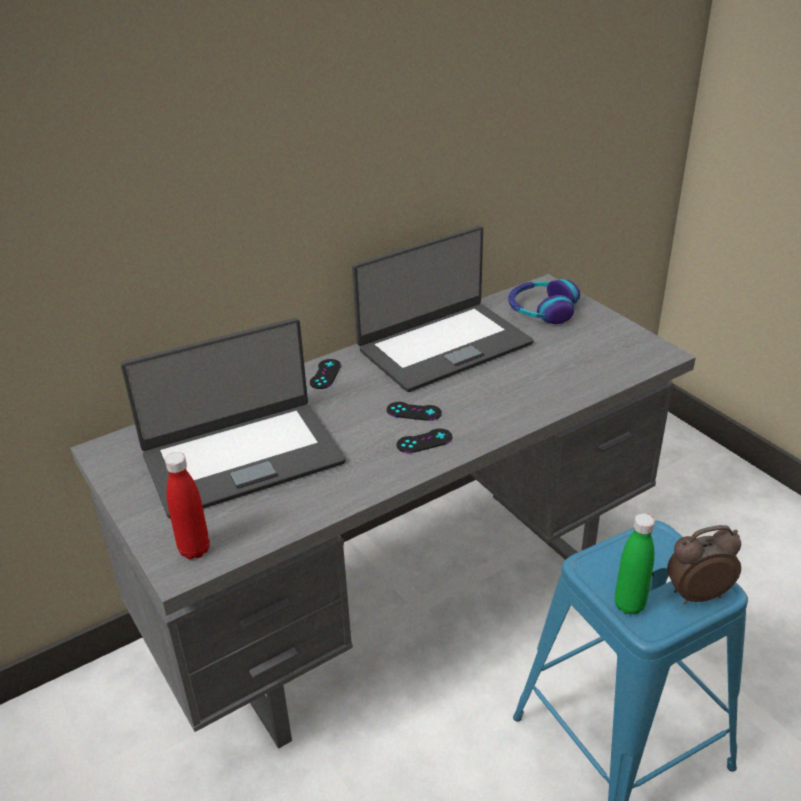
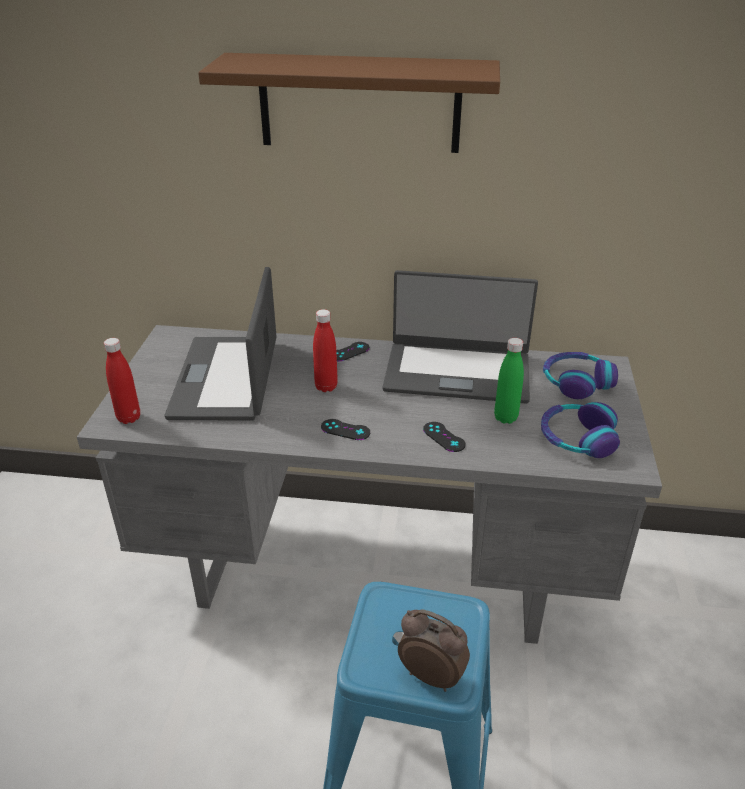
camera: 40 degrees right, 0 degrees up
(242, 457) = (227, 378): laptop -> laptop turned 75 degrees clockwise
(285, 89) = (359, 103): none -> brown shelf
(351, 415) = (326, 387): none -> red bottle
(414, 412) = (368, 406): black game controller -> black game controller (444, 437)
(601, 352) = (577, 438): none -> headphones
(629, 605) = (370, 644): green bottle -> green bottle (505, 418)

